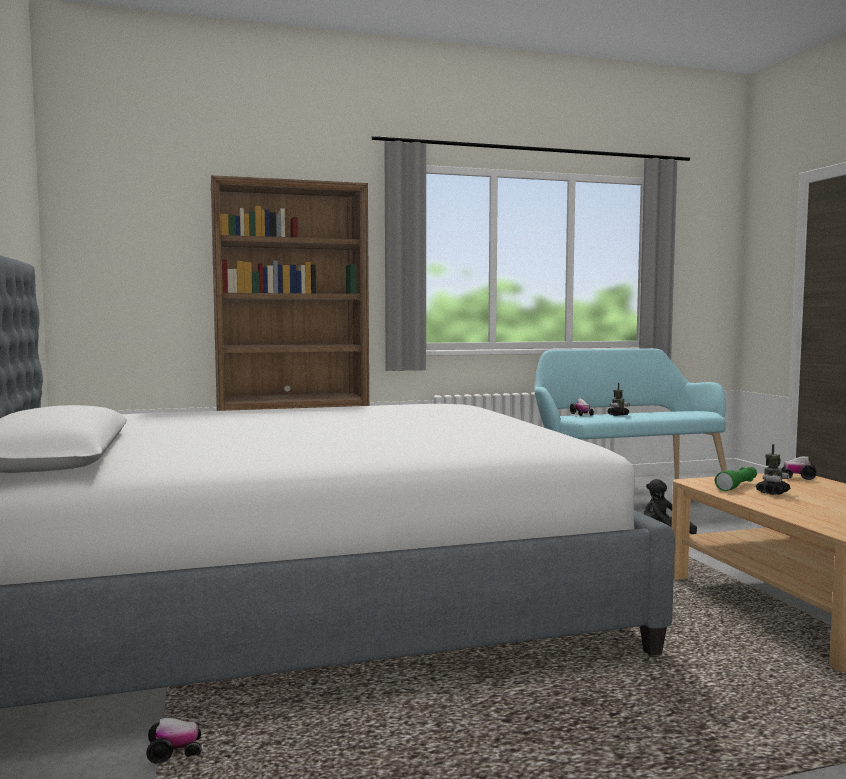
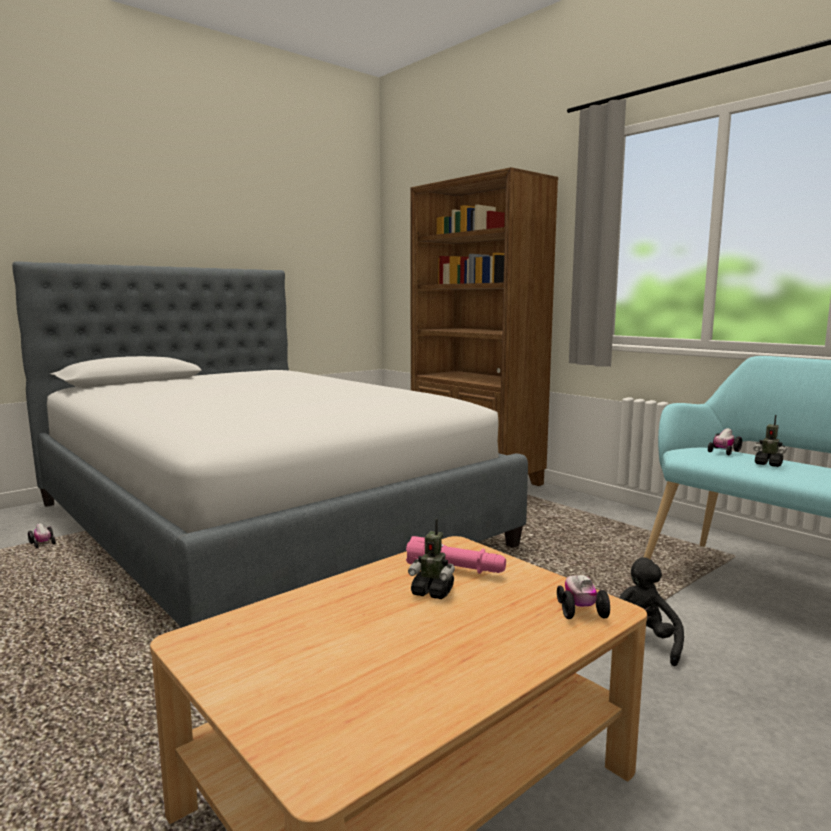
camera: 65 degrees right, 5 degrees up
(738, 486) = (456, 570): green flashlight -> pink flashlight

